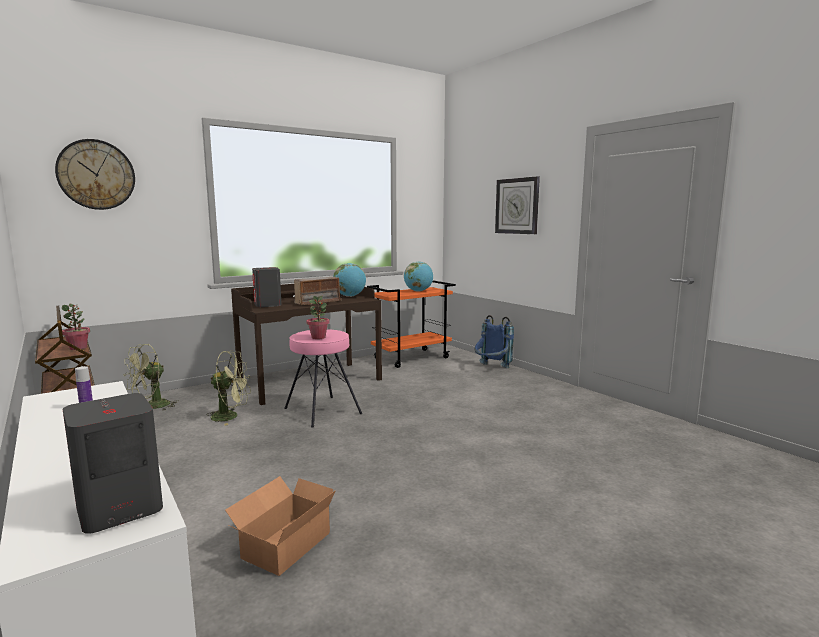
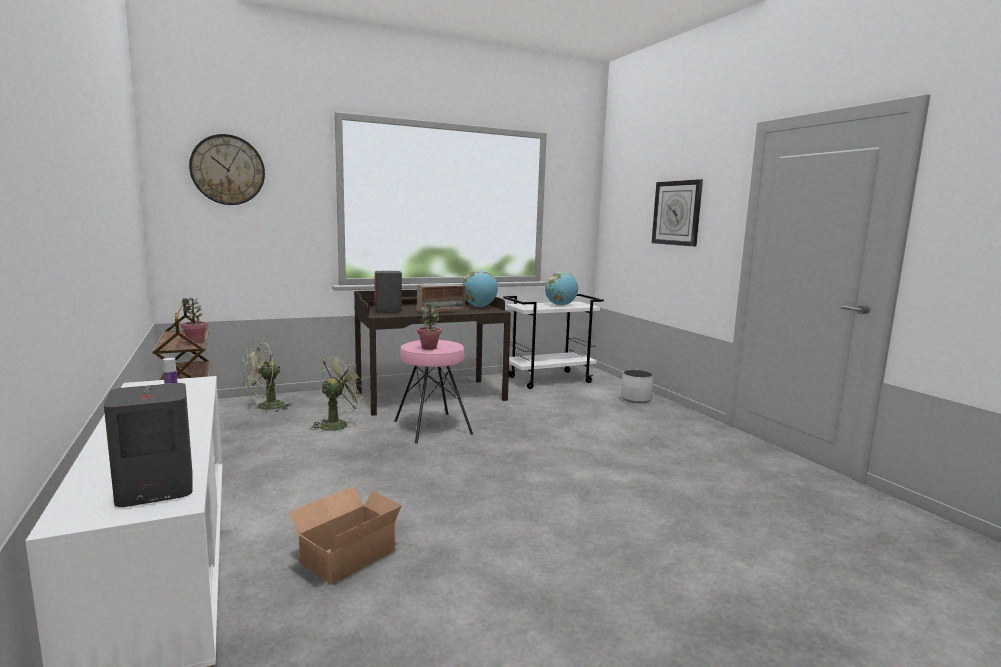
camera: 10 degrees right, 0 degrees up
(231, 416) = (338, 424): green fan -> green fan turned 60 degrees counterclockwise
(412, 358) = (549, 380): orange cart -> white cart
(491, 369) = (636, 399): blue backpack -> white planter

